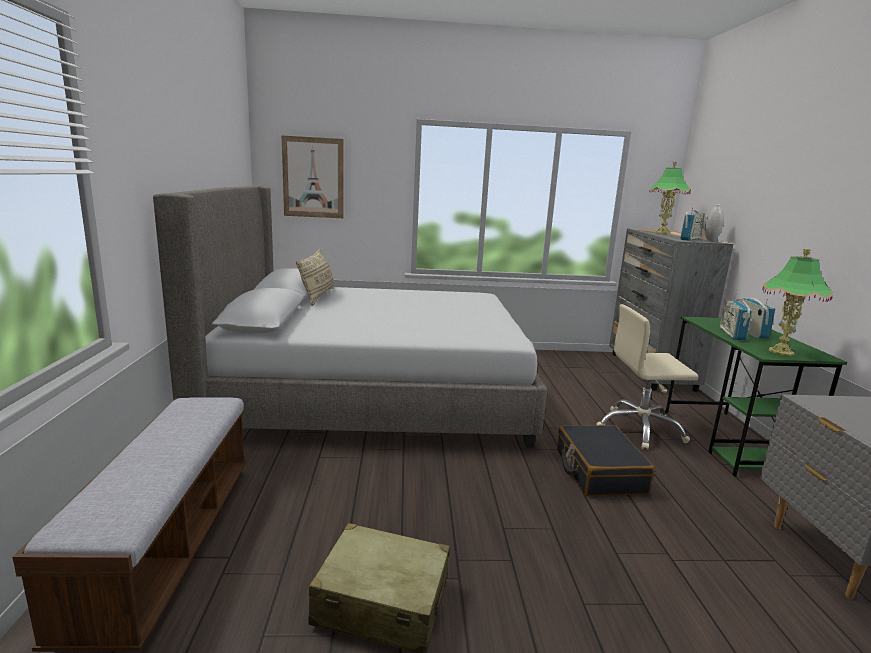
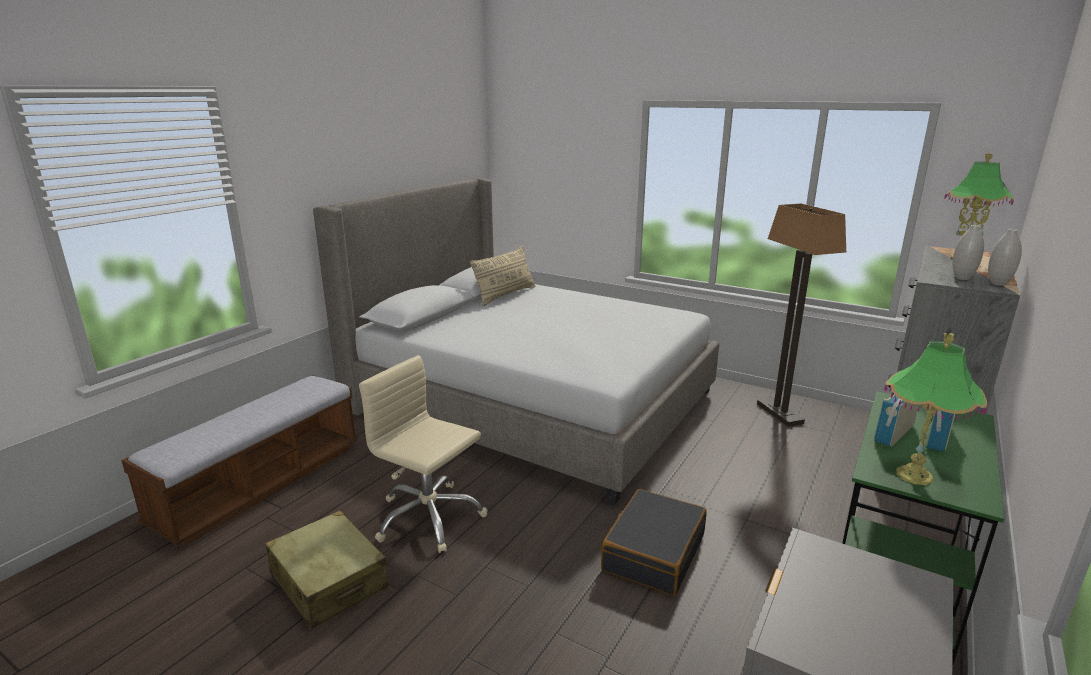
camera: 35 degrees right, 5 degrees up
(313, 177) = (541, 167): picture -> none
(552, 363) = (780, 413): none -> floor lamp
(640, 429) = (779, 525): beige office chair -> beige office chair (429, 517)
(690, 239) = (962, 278): radio -> white vase

